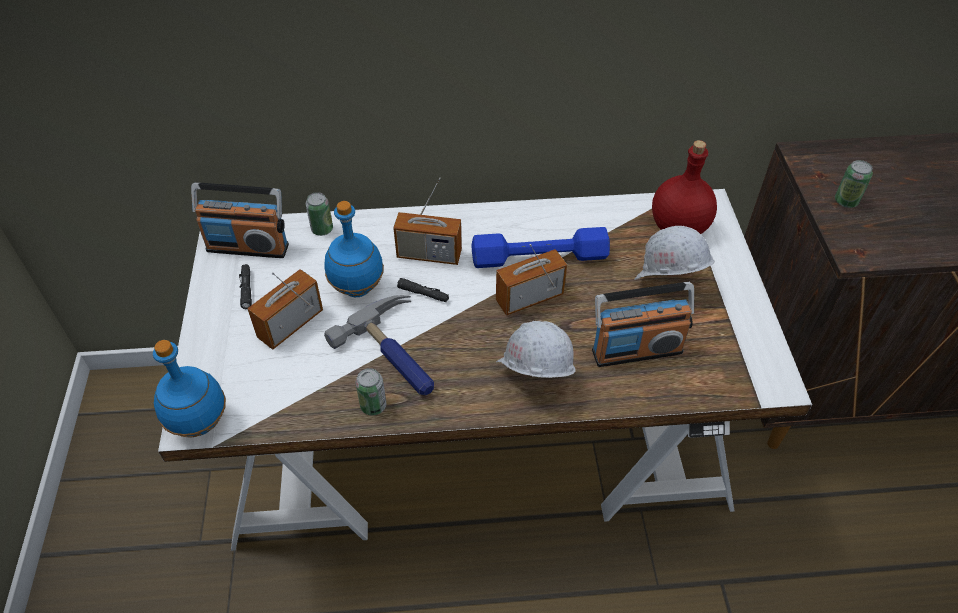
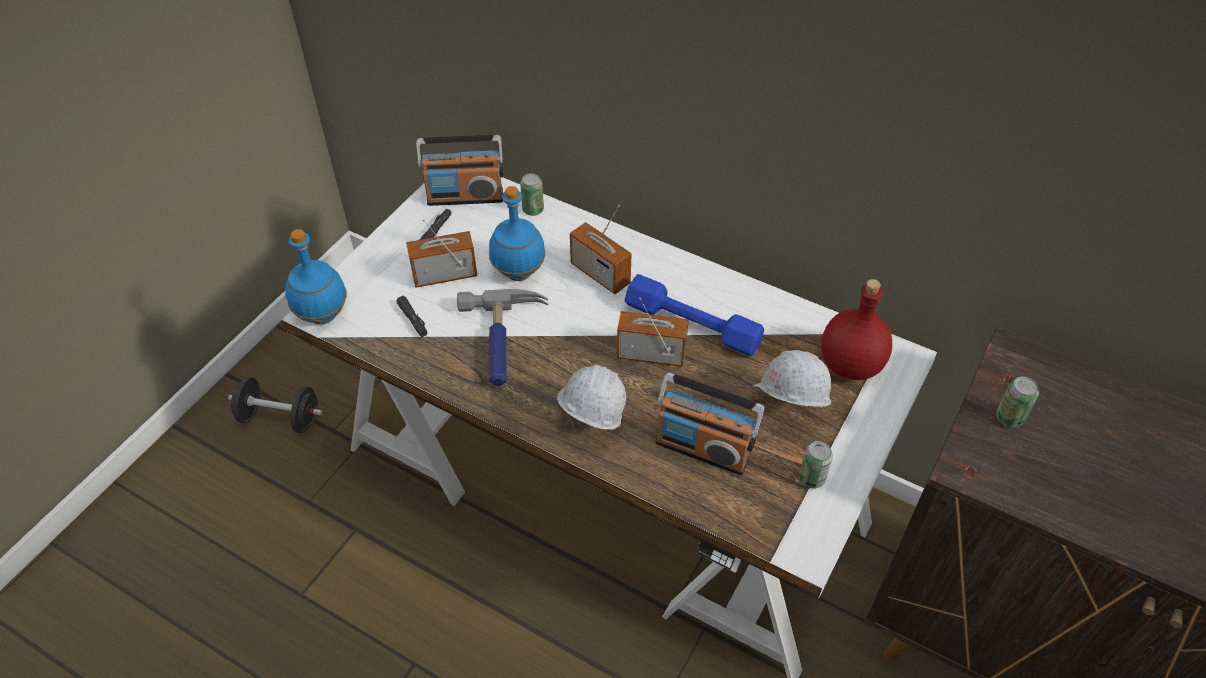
camera: 35 degrees right, 0 degrees up
(135, 563) = (280, 418): none -> black dumbbell
(248, 247) = (465, 196): radio -> radio turned 45 degrees counterclockwise
(373, 406) = (451, 371): can -> can (811, 478)
(423, 293) = (566, 304): black flashlight -> black flashlight (413, 320)

